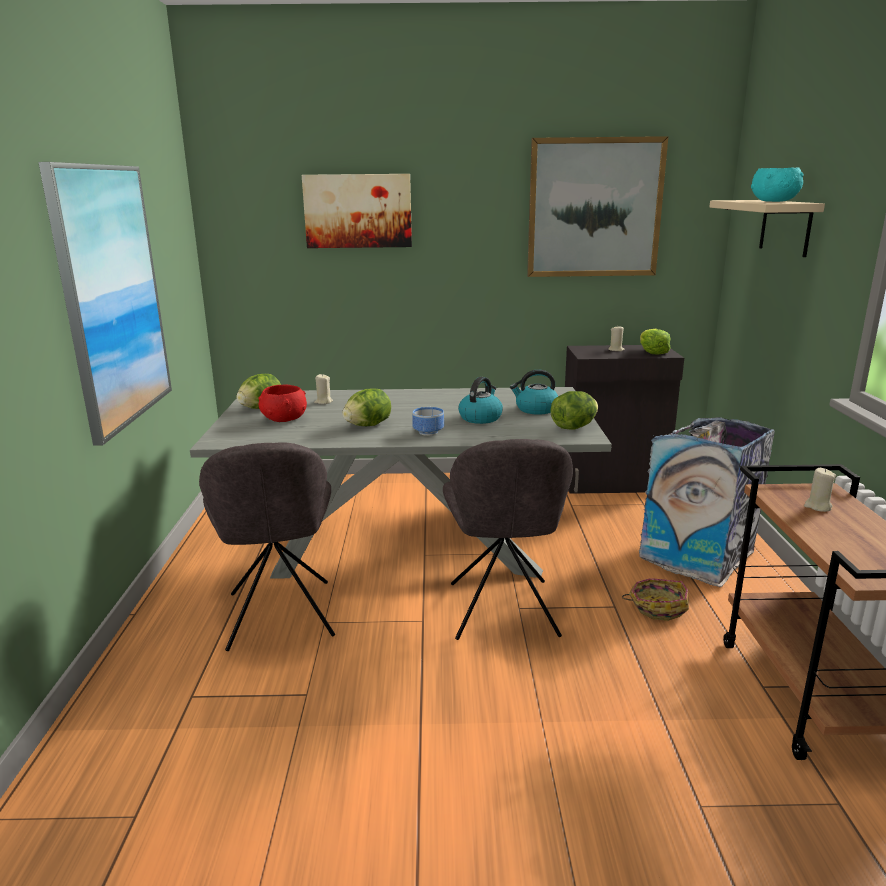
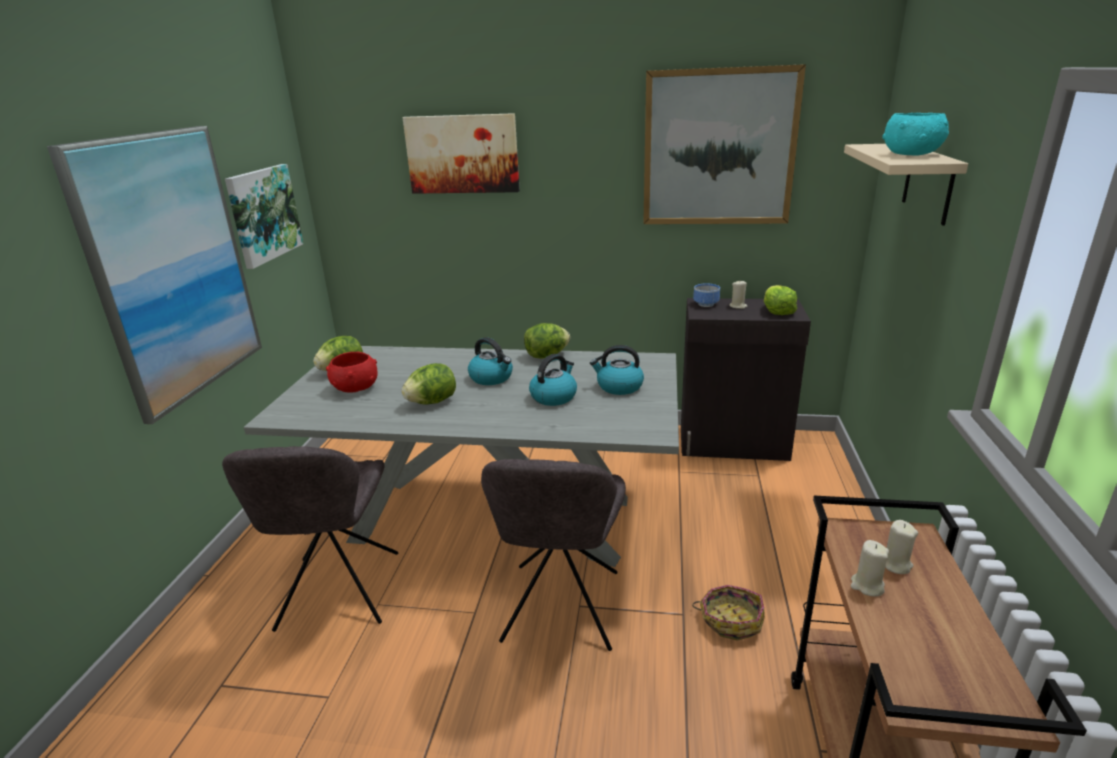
camera: 10 degrees right, 5 degrees up
(169, 261) = (263, 214): none -> picture
(323, 402) = (406, 364): beige candle -> beige candle (867, 586)
(413, 408) = (492, 378): none -> kettle
(427, 432) = (487, 415): bowl -> bowl (704, 304)
(573, 427) = (648, 417): lettuce -> lettuce (546, 355)
(697, 555) = (798, 551): trash can -> none

